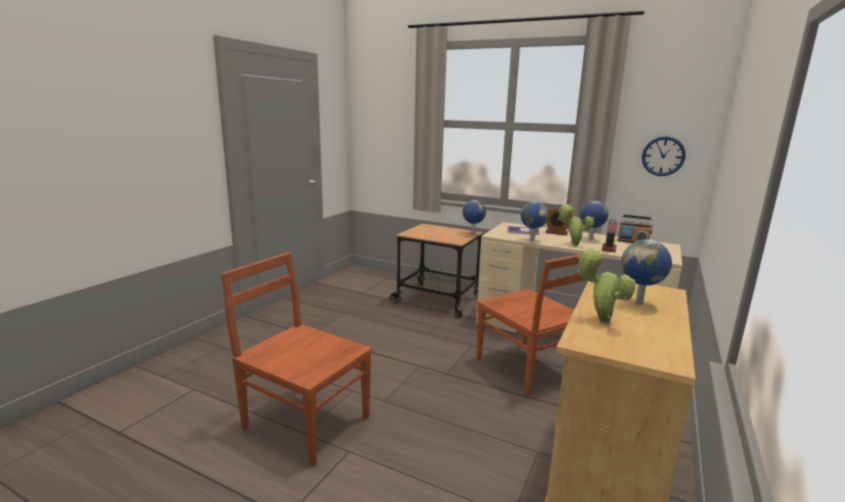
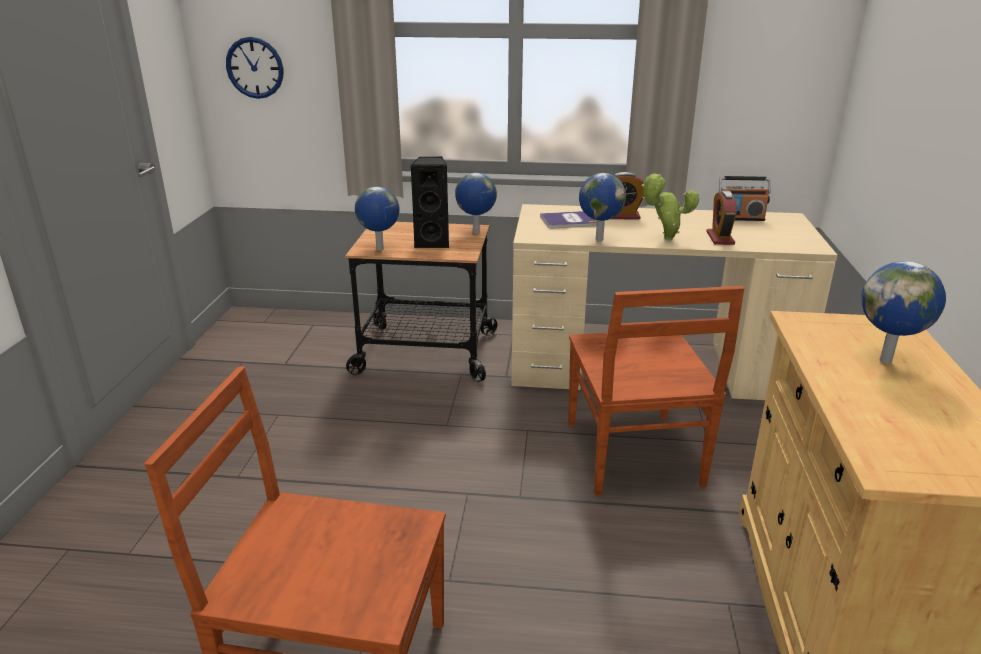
camera: 20 degrees left, 10 degrees up
(445, 235) = (433, 243): none -> black speaker
(527, 369) = (633, 455): brown chair -> brown chair turned 45 degrees clockwise
(590, 239) = (680, 223): globe -> globe (380, 249)
(600, 321) = (871, 413): potted plant -> none
(663, 156) = (772, 73): wall clock -> wall clock (255, 68)

